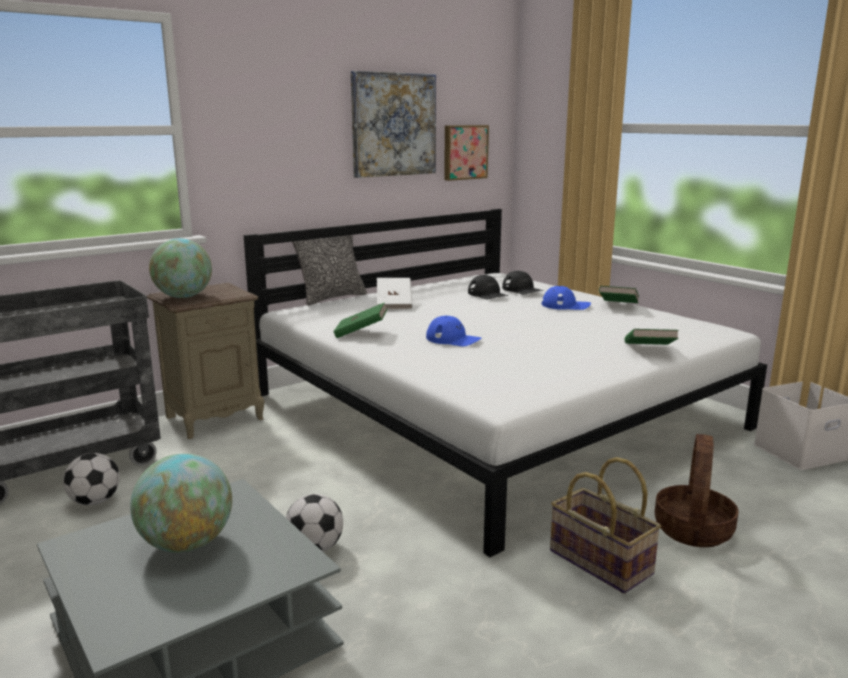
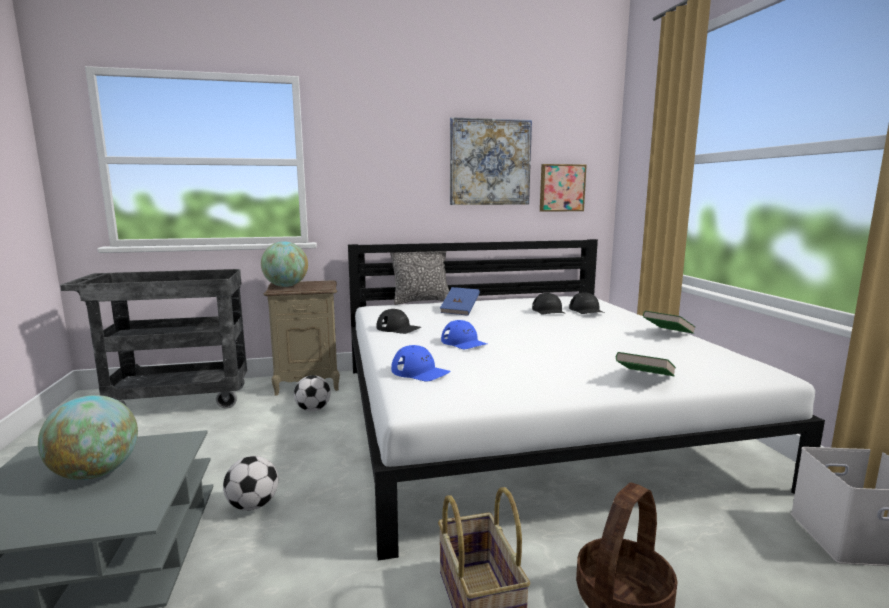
camera: 25 degrees right, 5 degrees down
(95, 501) = (168, 428): football -> football (313, 409)
(361, 333) = (398, 328): green book -> black cap
(394, 304) = (460, 311): white book -> blue book
(566, 305) = (612, 327): blue cap -> blue cap (420, 372)

